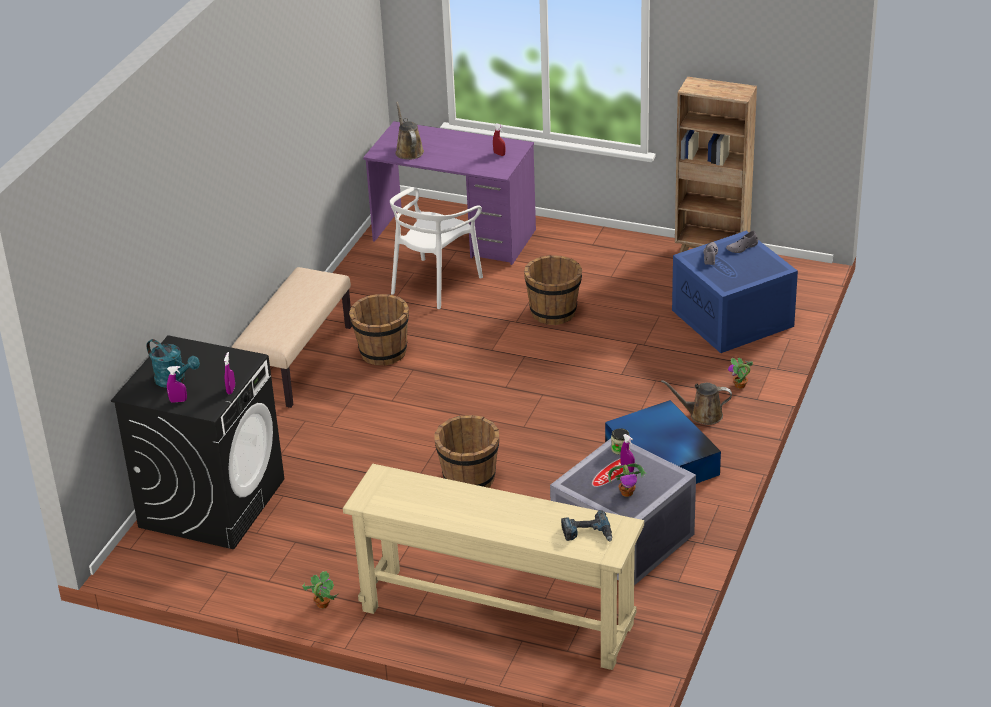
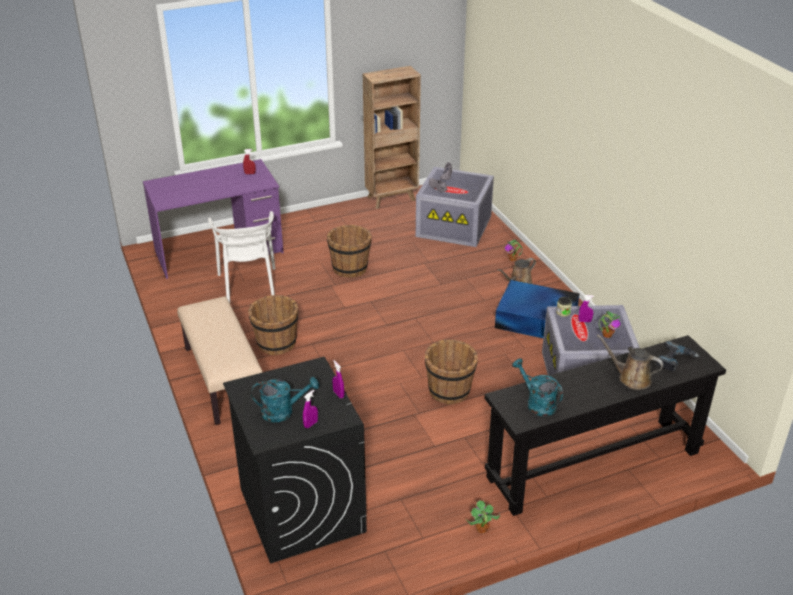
camera: 45 degrees left, 0 degrees up
(400, 495) = (537, 403): none -> turquoise watering can
(408, 151) = (183, 194): brown watering can -> brown watering can (631, 378)
(497, 617) = (593, 464): beige console table -> black console table
(734, 318) = (455, 226): blue storage box -> grey storage box

